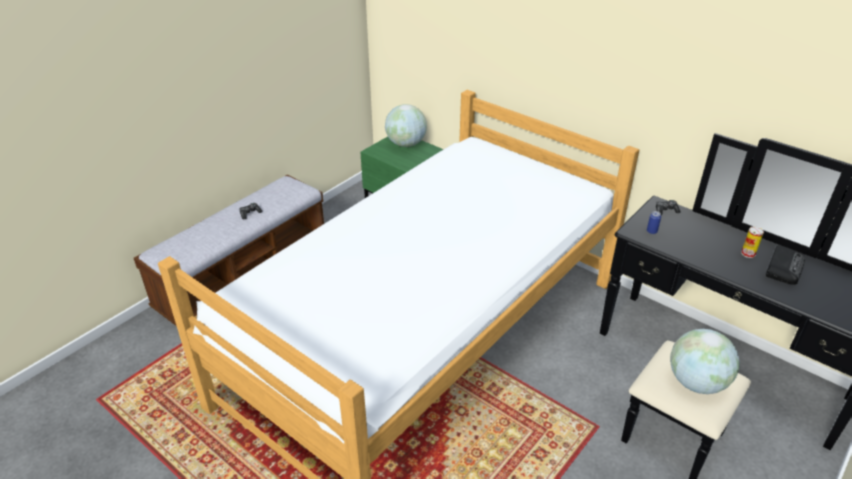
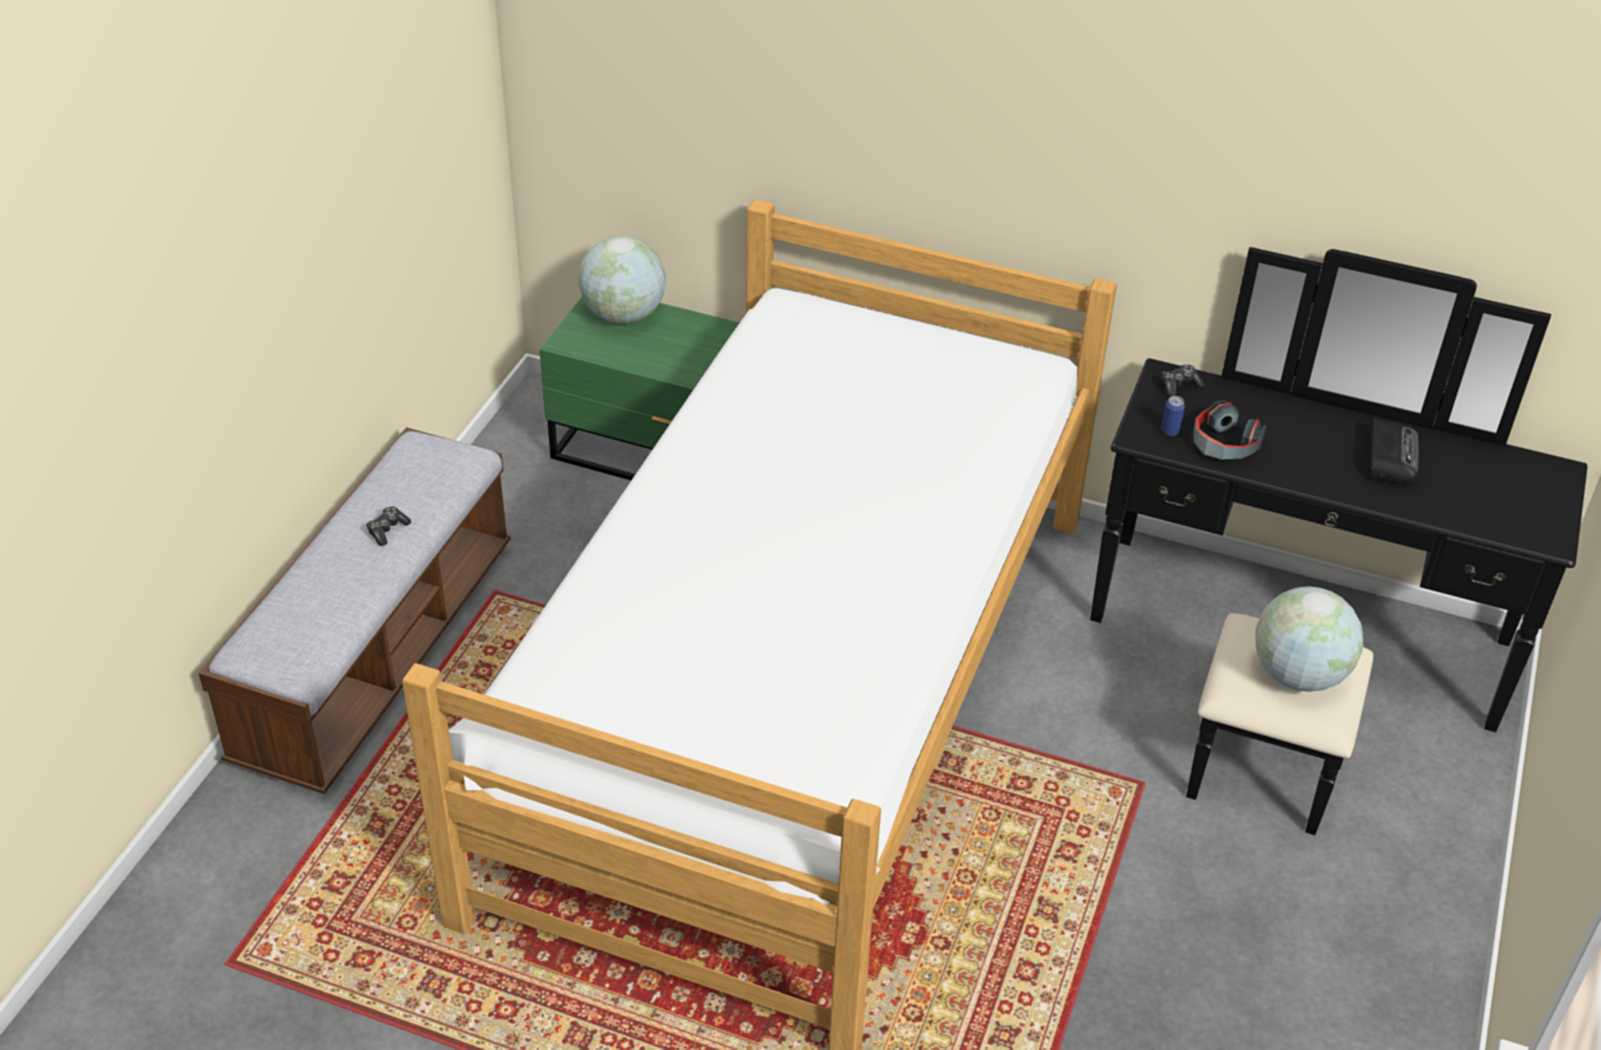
camera: 20 degrees left, 5 degrees up
(681, 243) = (1223, 444): none -> headphones
(748, 253) = (1330, 442): can -> none

